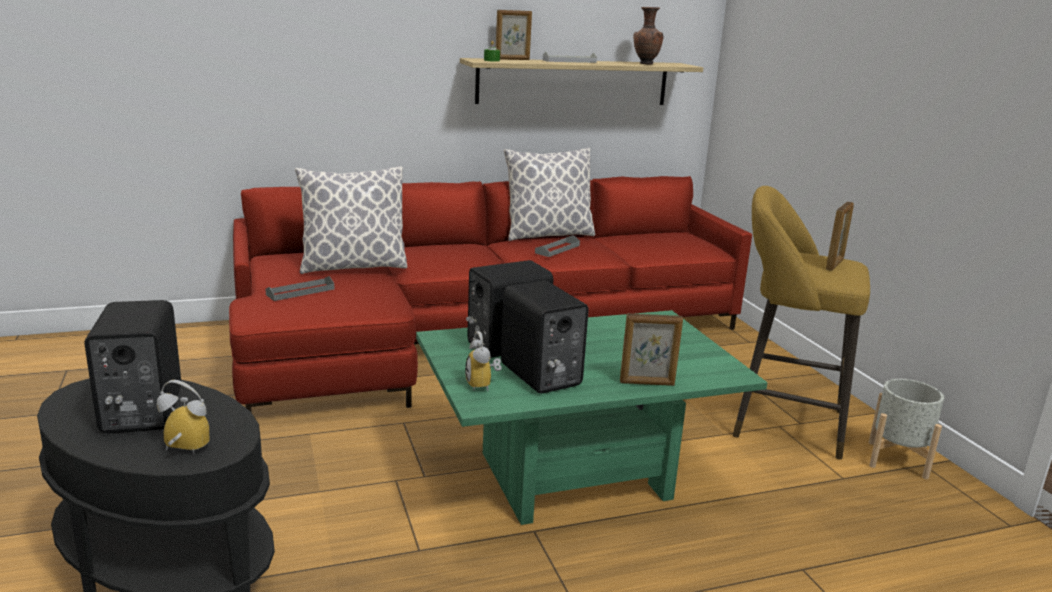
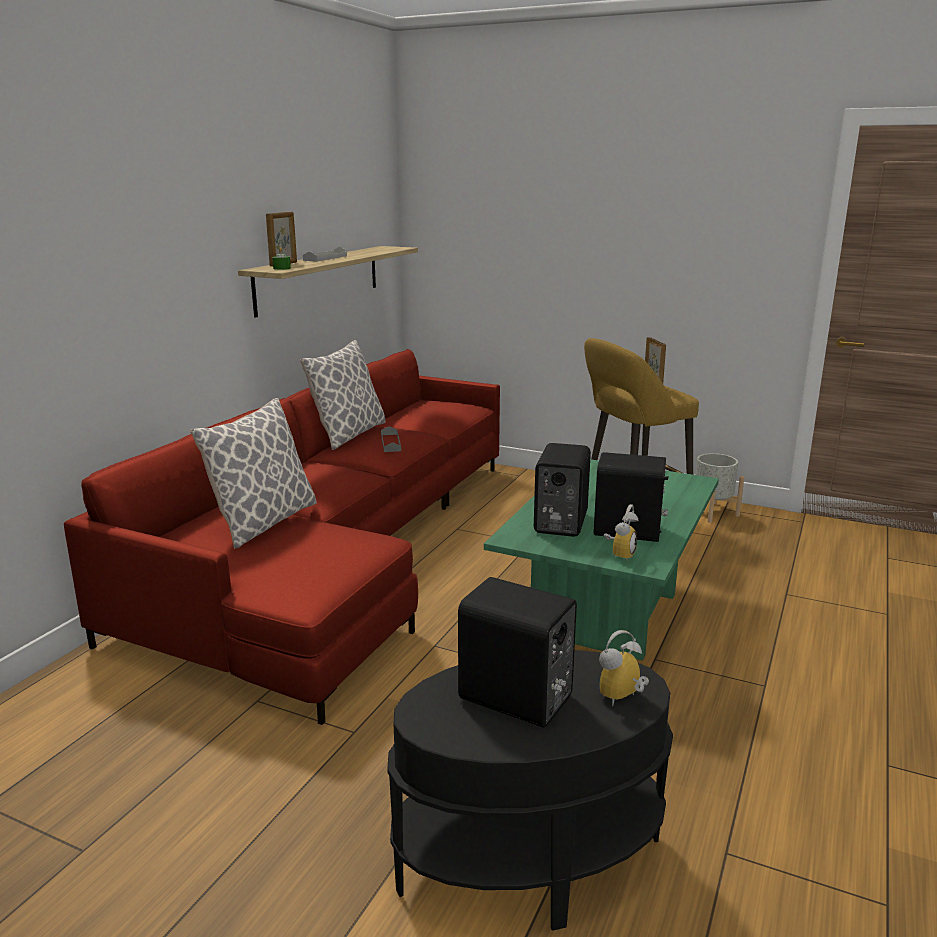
camera: 45 degrees left, 0 degrees up
(300, 292) = (283, 562): grey tray -> none
(483, 385) = (619, 554): alarm clock -> alarm clock turned 90 degrees counterclockwise
(645, 64) = (377, 251): brown vase -> none
(647, 383) = (681, 507): picture frame -> none

